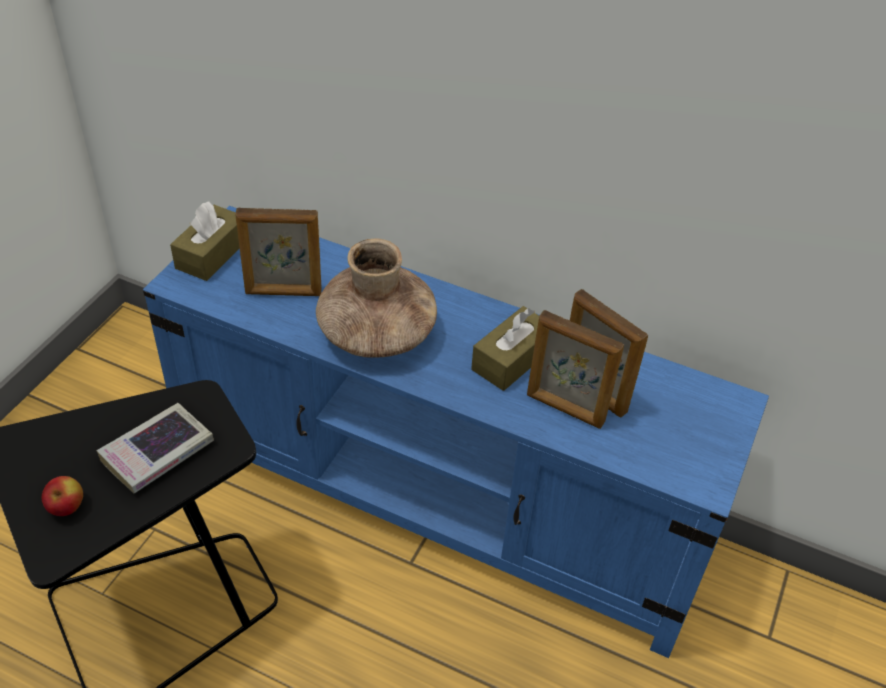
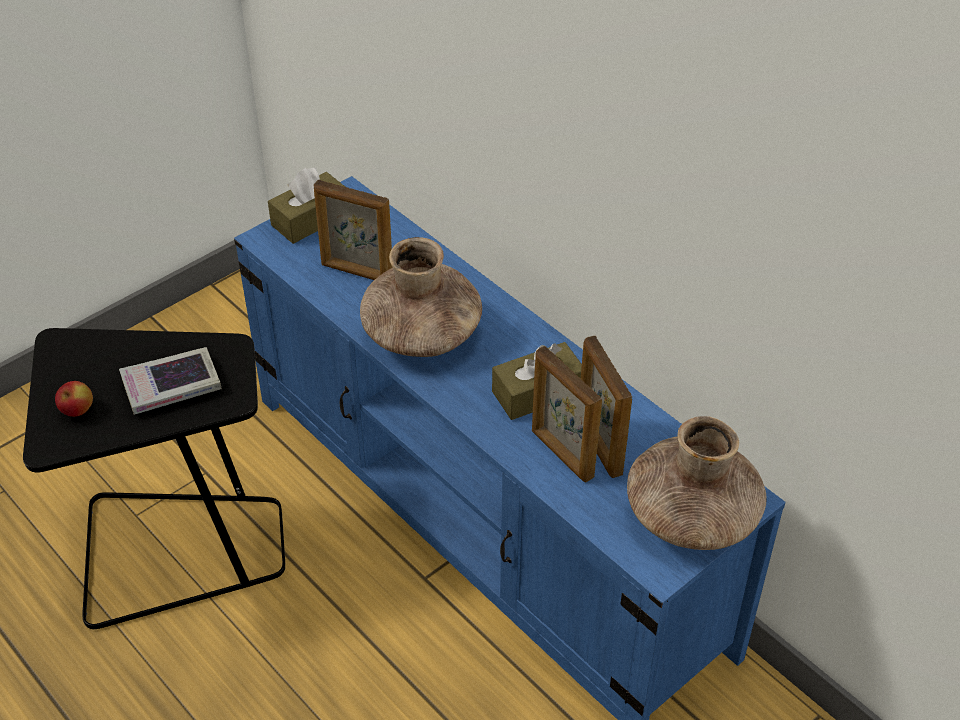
camera: 25 degrees right, 0 degrees up
(704, 430) = (691, 515): none -> brown vase

